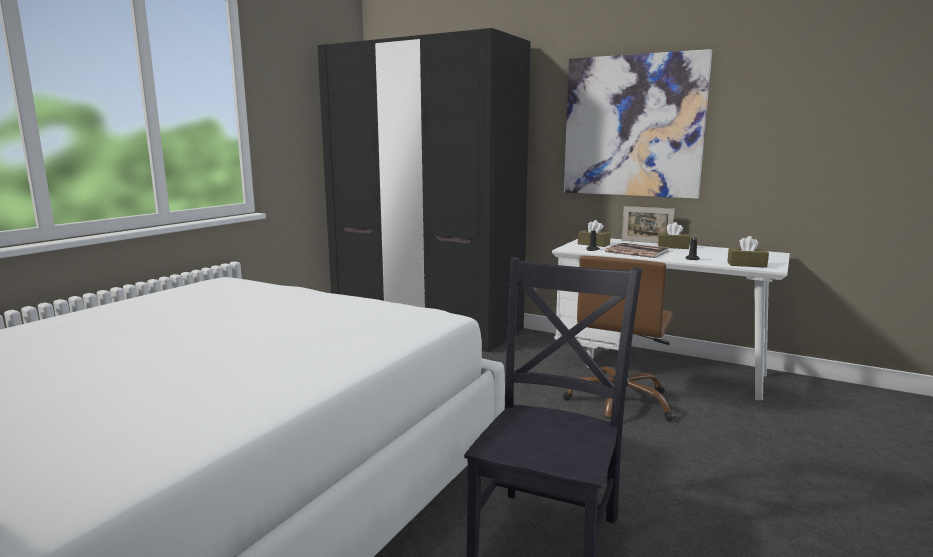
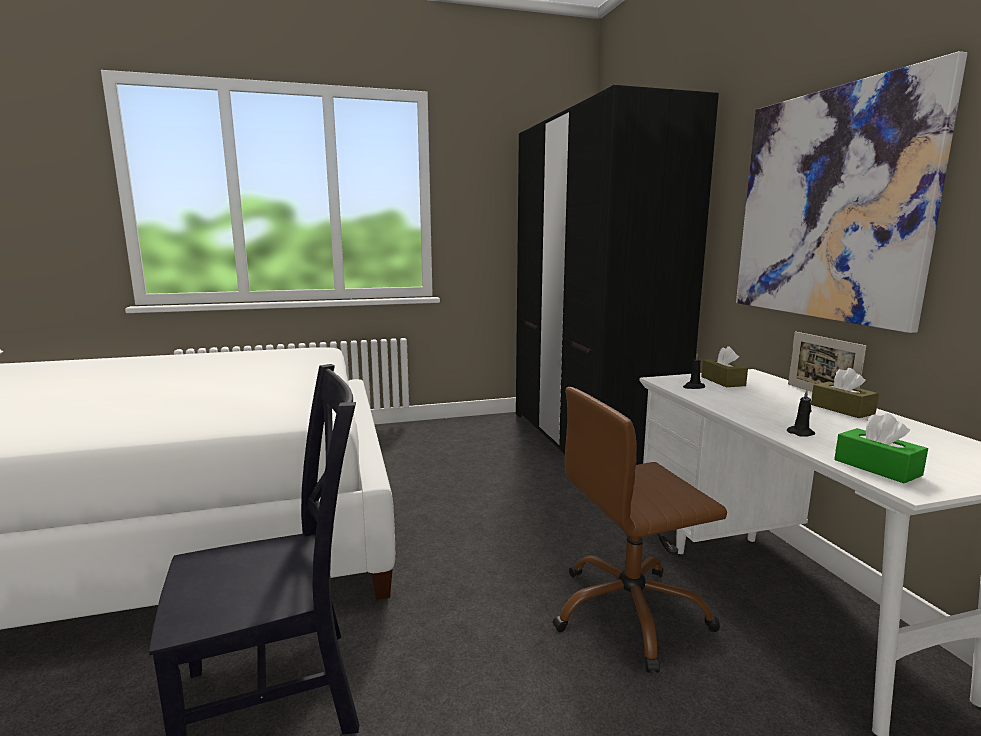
camera: 45 degrees right, 0 degrees up
(637, 251) = (749, 403): book -> none
(746, 264) = (877, 467): brown tissue box -> green tissue box

